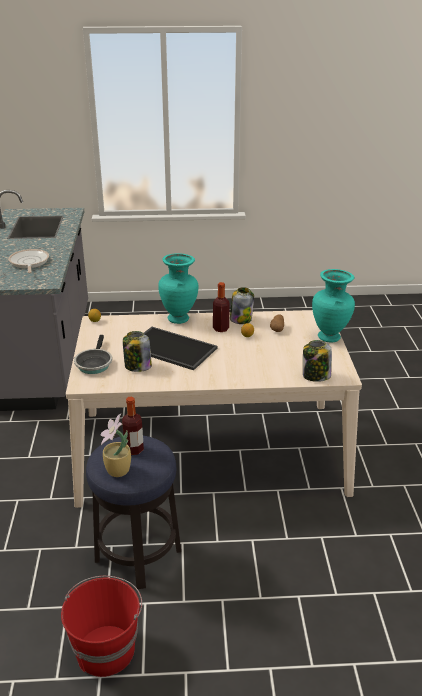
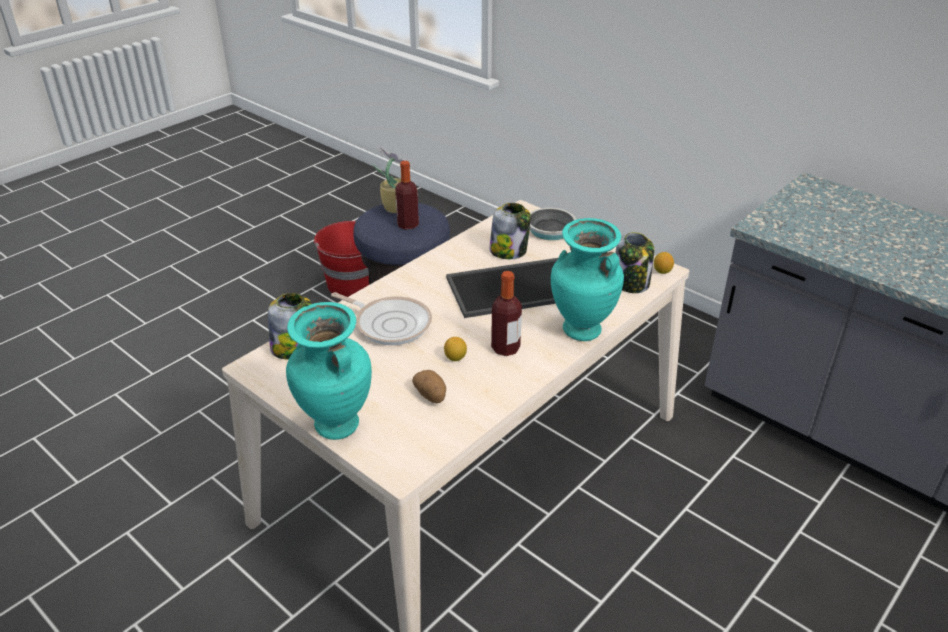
camera: 135 degrees right, 5 degrees up
(29, 262) = (861, 237): frying pan -> frying pan (390, 323)
(241, 319) = (505, 381): jar -> jar (631, 283)

